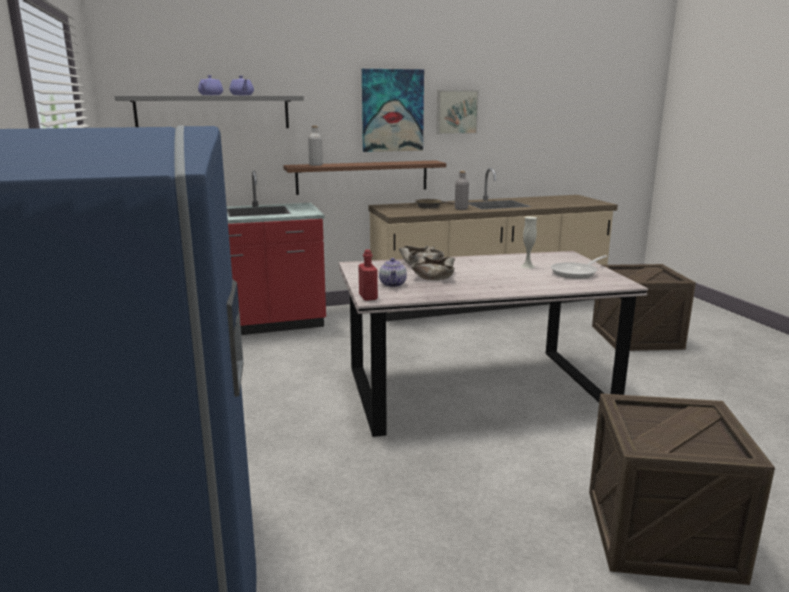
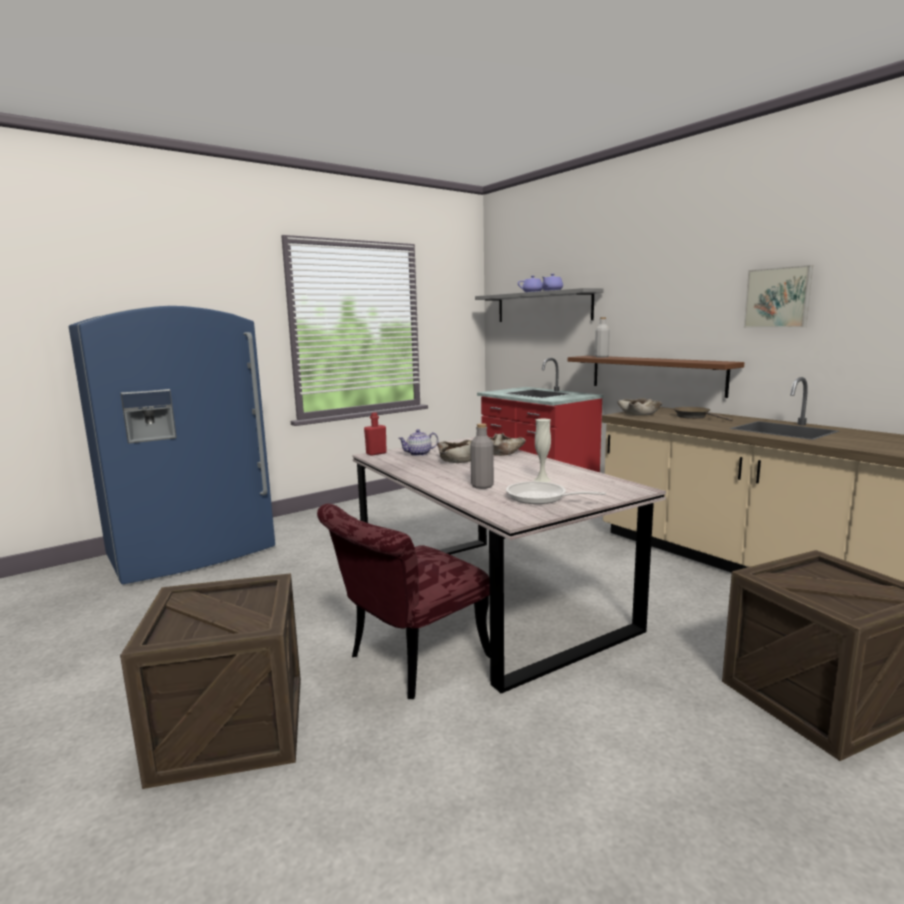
camera: 70 degrees right, 5 degrees down
(392, 110) = (693, 299): picture -> none
(397, 211) = (638, 413): none -> beige bowl
(461, 209) = (708, 424): grey bottle -> grey bottle (482, 486)
(572, 438) = (408, 662): none -> red chair

